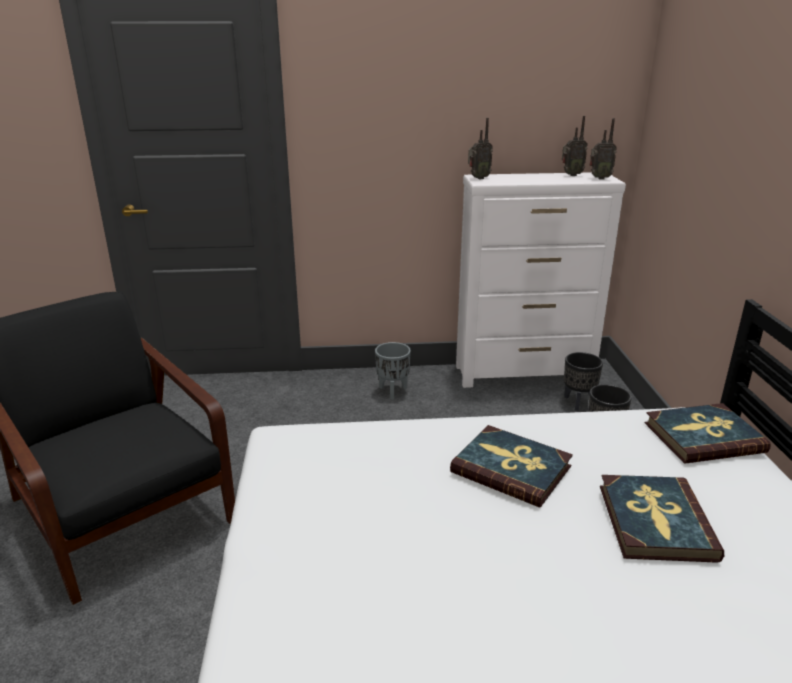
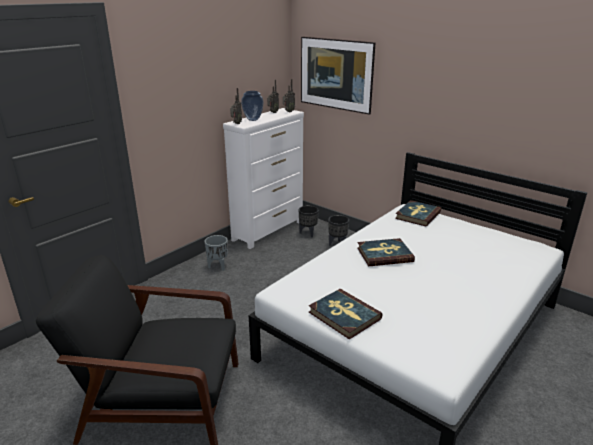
camera: 45 degrees left, 0 degrees up
(515, 178) = (253, 119): none -> vase
(654, 521) = (448, 248): book -> book (344, 315)
(686, 151) = (335, 91): none -> picture

